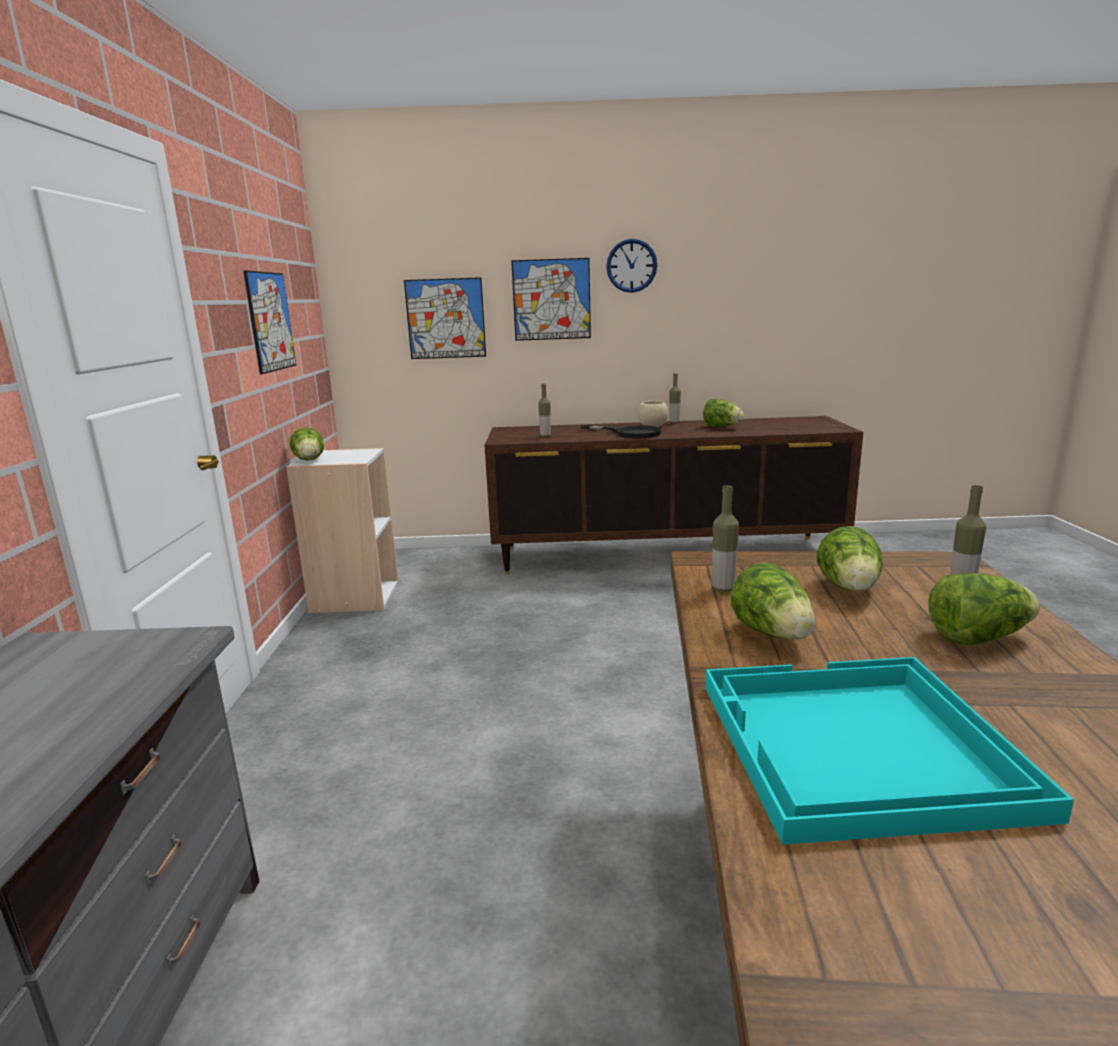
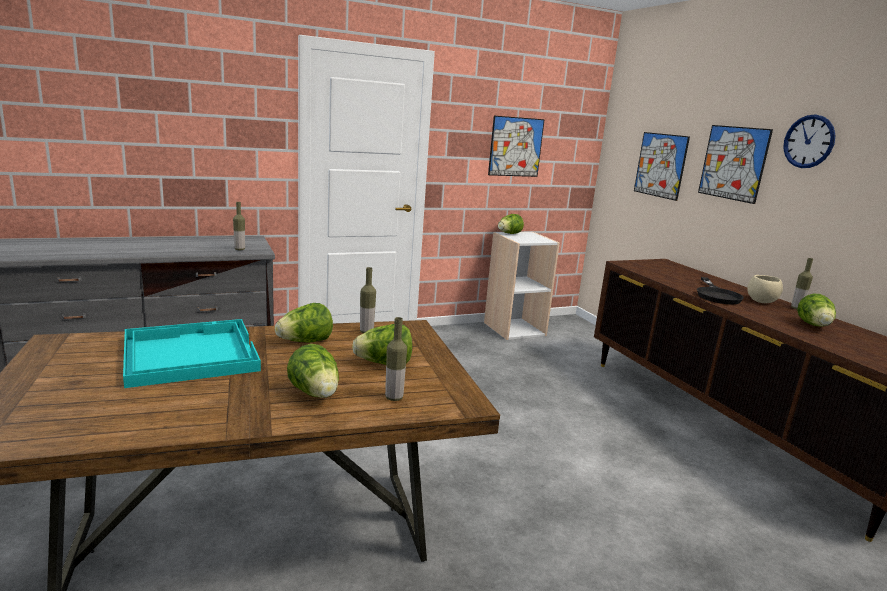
camera: 65 degrees right, 0 degrees up
(545, 436) = (658, 272): bottle -> bottle (239, 249)

